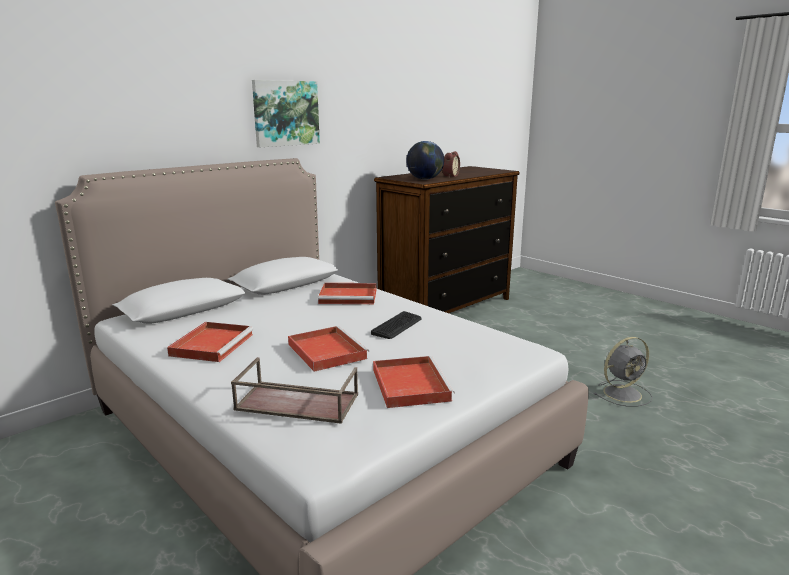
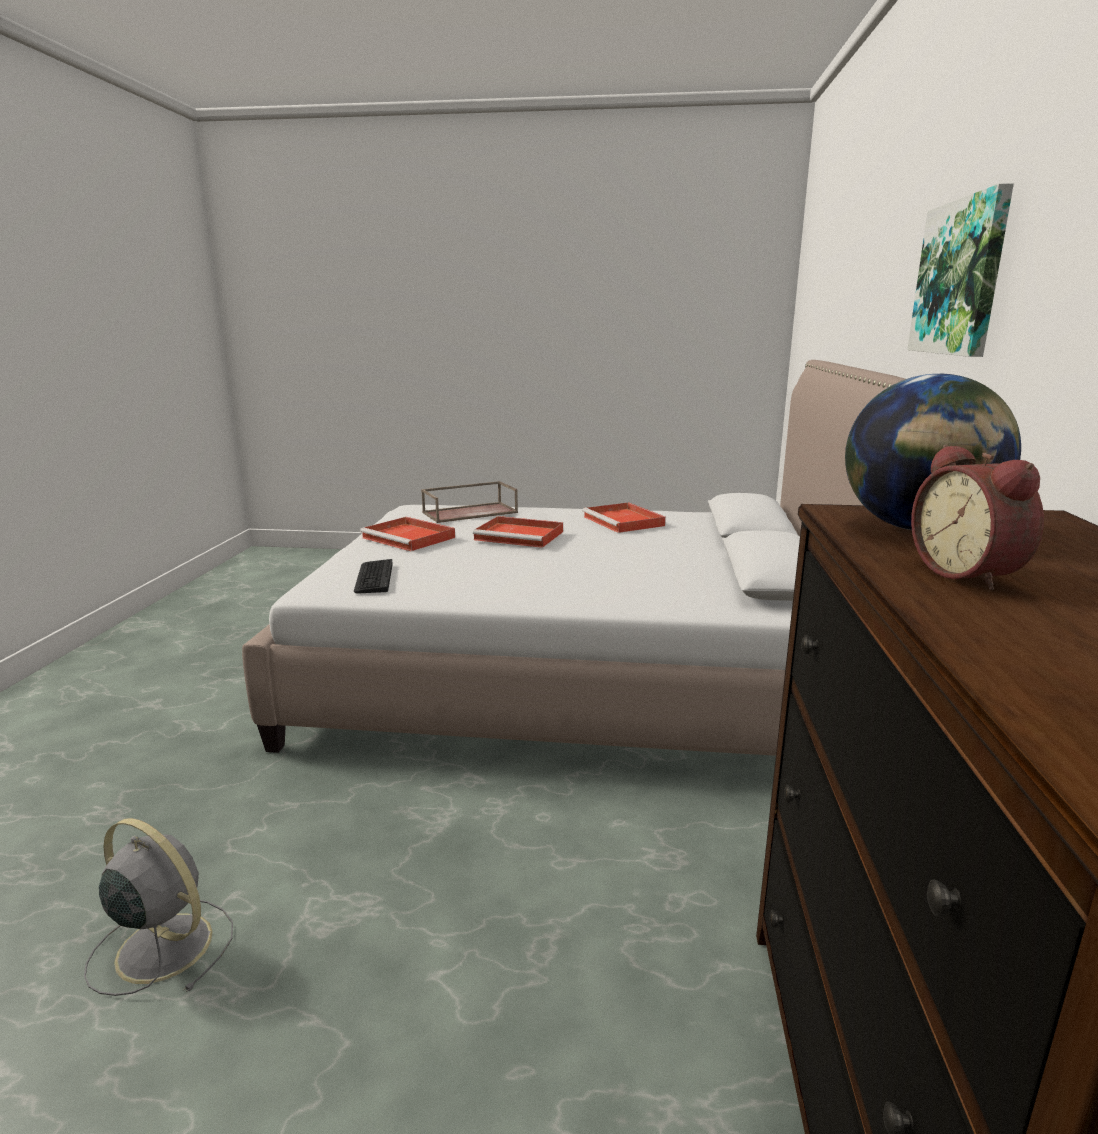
camera: 140 degrees right, 0 degrees up
(349, 296) = (646, 588): red tray -> none
(397, 326) = (505, 572): keyboard -> keyboard (374, 577)
(623, 393) = (161, 946): grey fan -> grey fan turned 90 degrees clockwise

